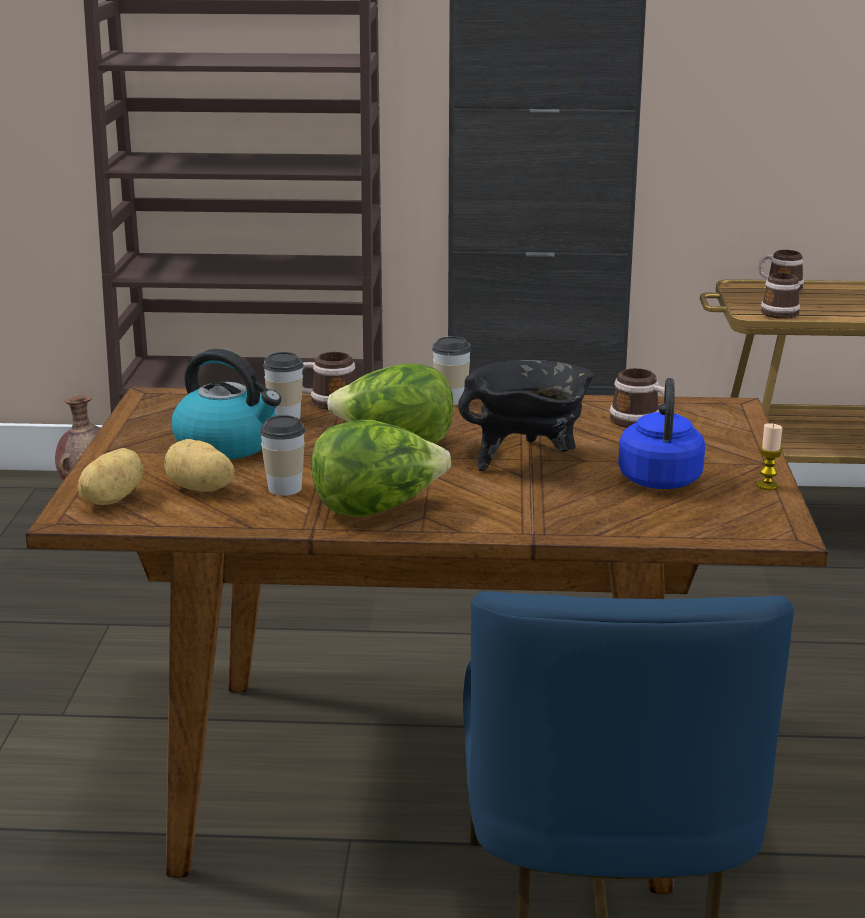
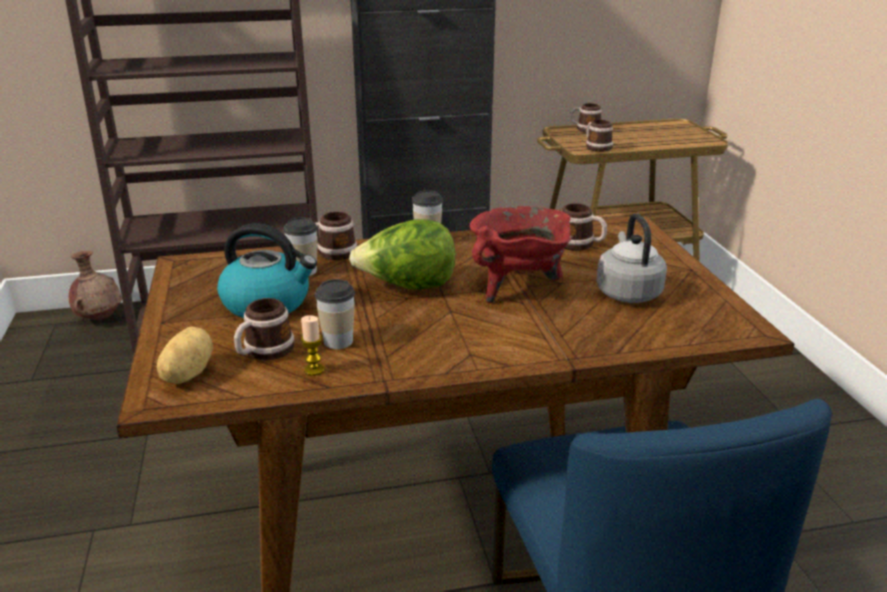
camera: 15 degrees left, 5 degrees up
(200, 489) = (264, 352): potato -> mug
(377, 509) = (427, 352): lettuce -> none
(527, 460) = (518, 288): black cooking pot -> red cooking pot
(660, 478) = (627, 292): blue kettle -> grey kettle
(767, 485) = (707, 289): candle -> candle (314, 370)

